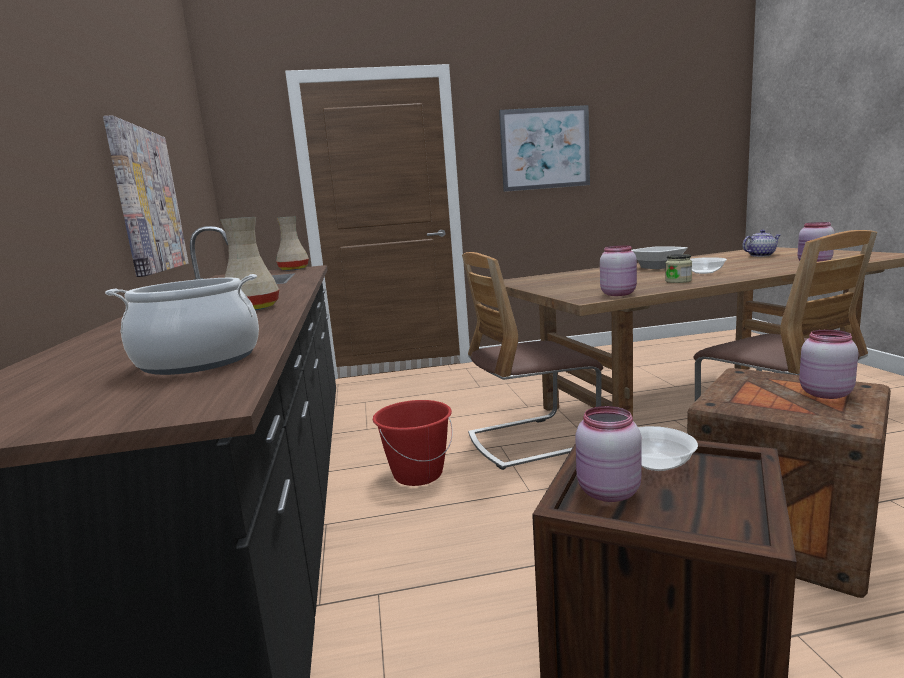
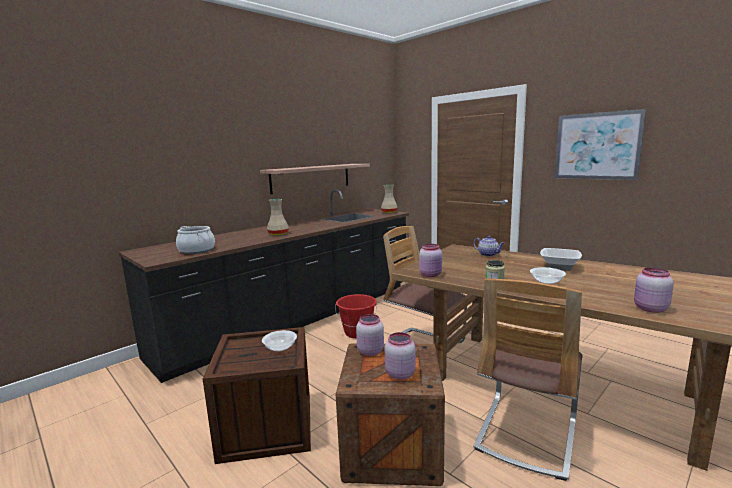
camera: 55 degrees right, 0 degrees up
(147, 201) = (311, 178): picture -> shelf
(606, 492) = (249, 343): pink jar -> pink jar (370, 351)
(761, 255) = (686, 287): teapot -> teapot (488, 254)

